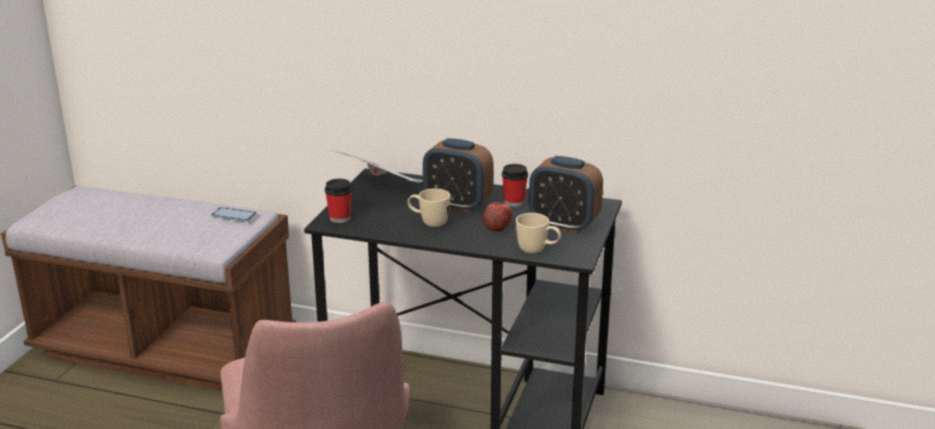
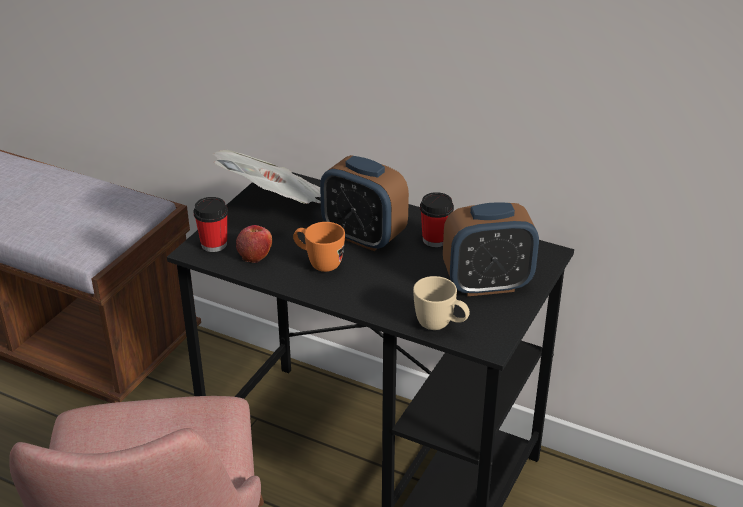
camera: 10 degrees right, 10 degrees up
(234, 215) = (121, 204): phone -> none
(429, 223) = (318, 263): beige mug -> orange mug
(497, 227) = (401, 279): apple -> apple (255, 255)
(564, 225) = (487, 284): alarm clock -> alarm clock turned 45 degrees counterclockwise

